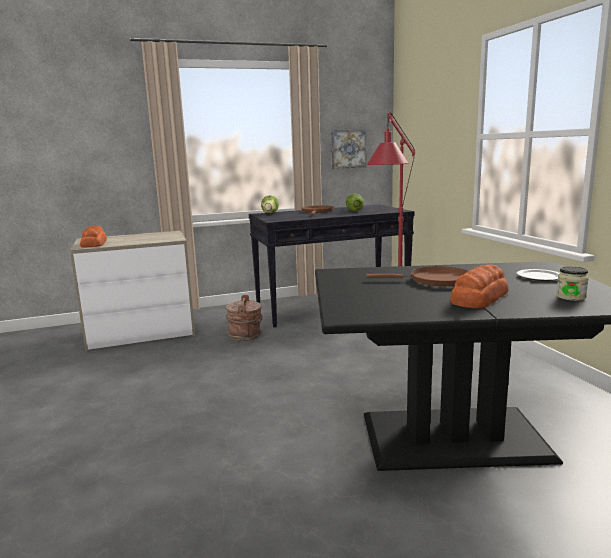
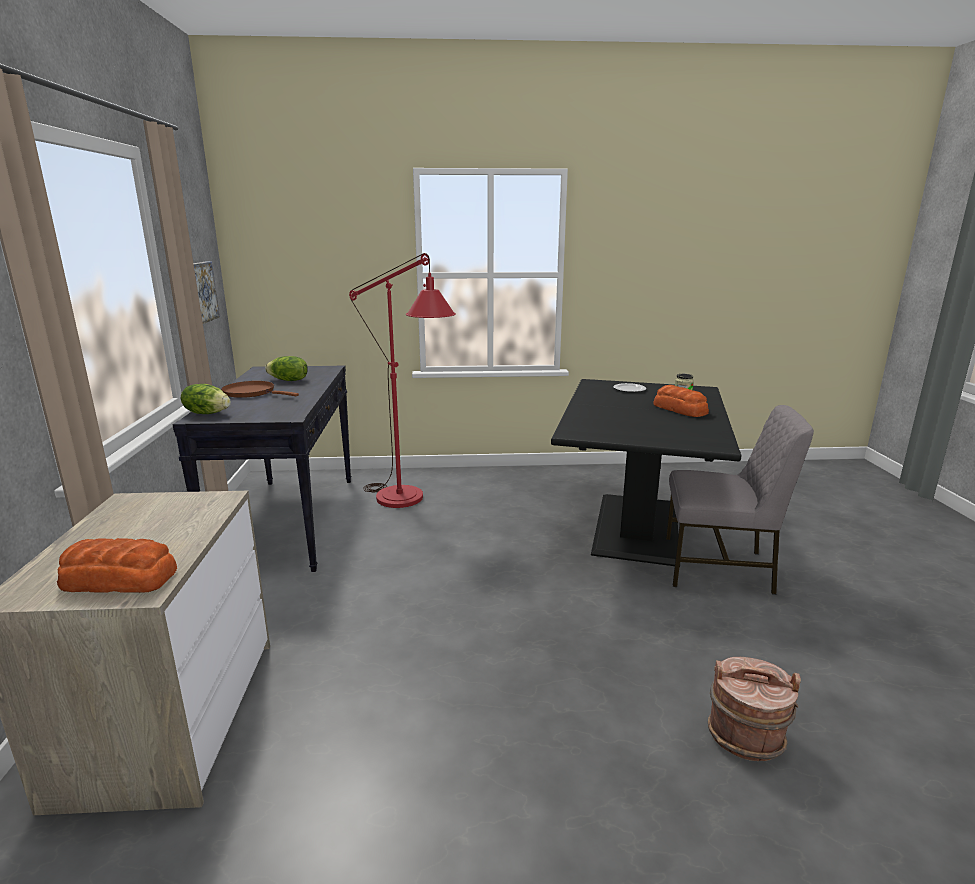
camera: 75 degrees left, 5 degrees up
(245, 336) = (324, 598): brown bucket -> brown bucket (745, 735)
(395, 502) = (719, 568): none -> grey chair
(435, 280) = (625, 411): brown frying pan -> none

